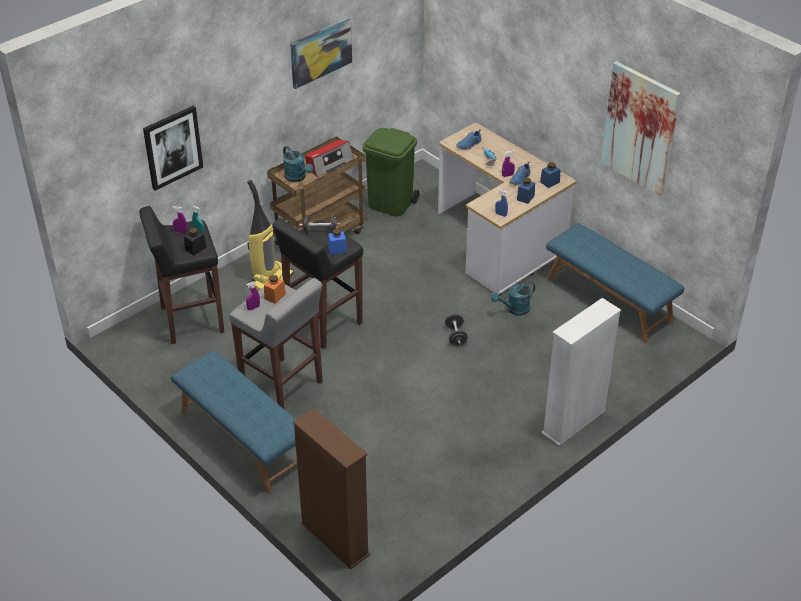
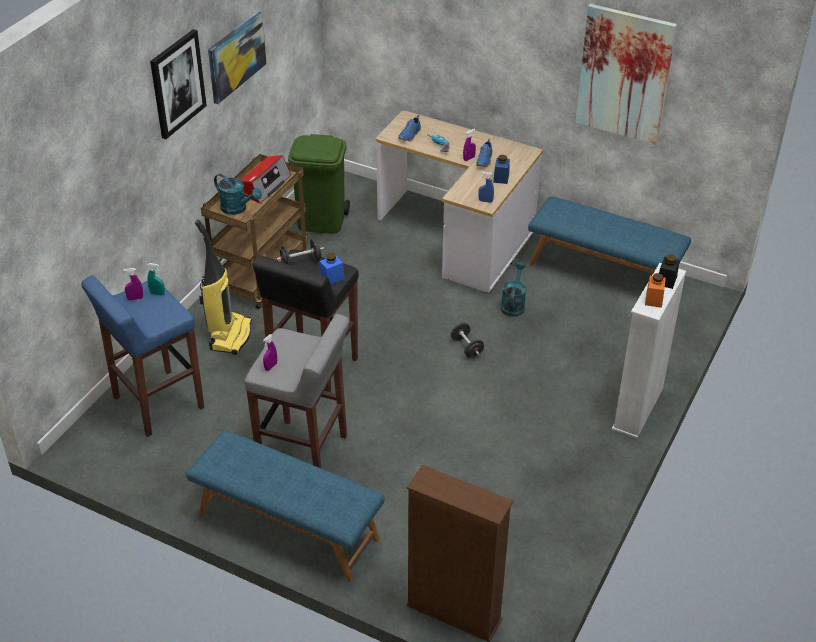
camera: 20 degrees left, 0 degrees up
(172, 147) = (105, 198): picture -> picture (177, 83)
(191, 320) = (157, 403): black stool -> blue stool
(195, 248) = (163, 314): black jar -> black jar (666, 280)
(275, 296) = (288, 347): orange jar -> orange jar (654, 299)
(514, 310) = (513, 304): turquoise watering can -> turquoise watering can turned 150 degrees clockwise
(550, 182) = (517, 156): blue jar -> none

